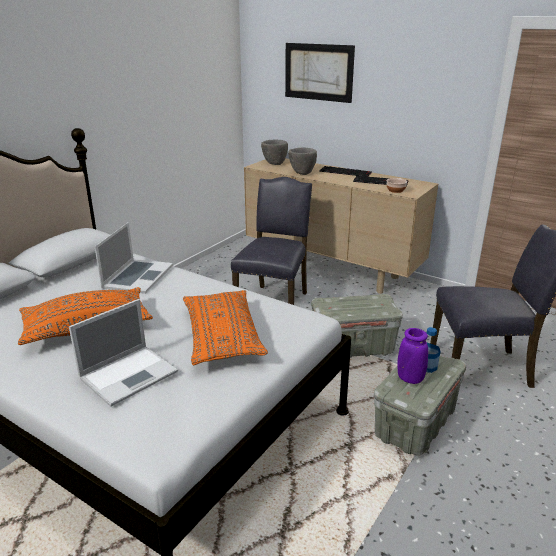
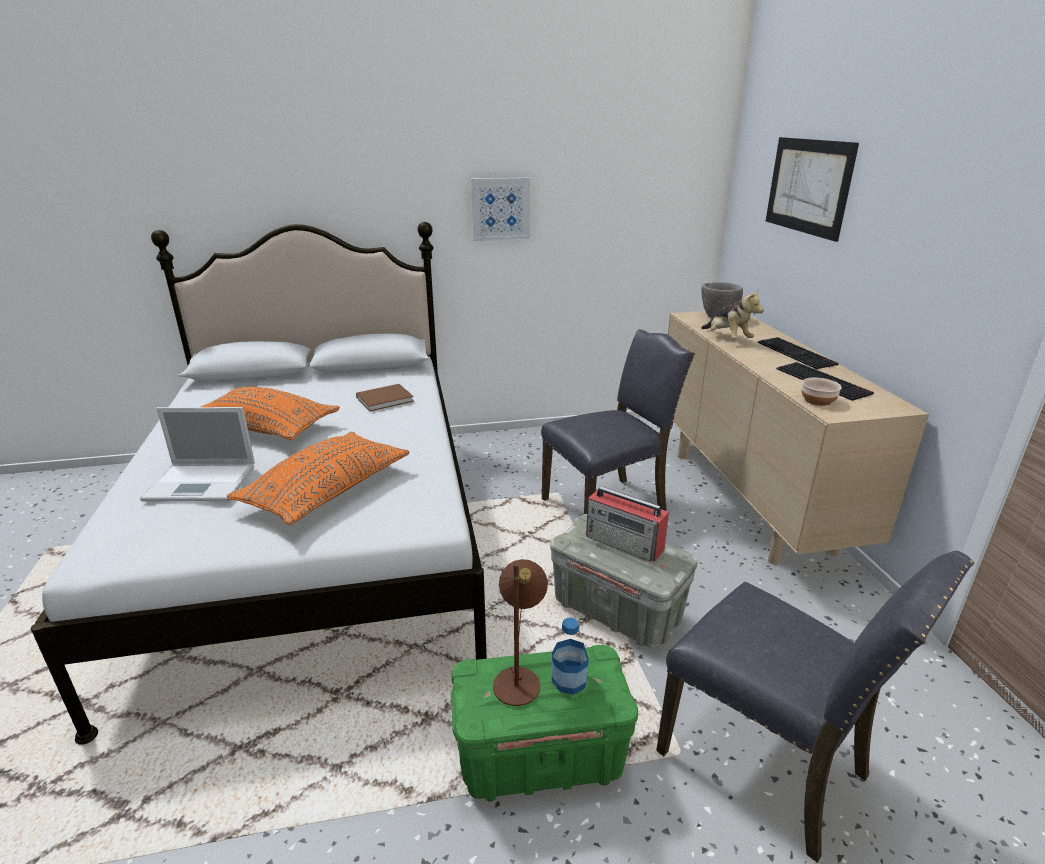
camera: 45 degrees right, 0 degrees up
(120, 109) = (500, 209): none -> picture
(137, 276) = (386, 399): laptop -> brown book
(302, 173) = (727, 338): grey bowl -> plush toy
(353, 302) = (625, 543): none -> radio
(410, 378) = (519, 678): purple vase -> brown table lamp
(415, 424) = (539, 757): grey storage box -> green storage box

